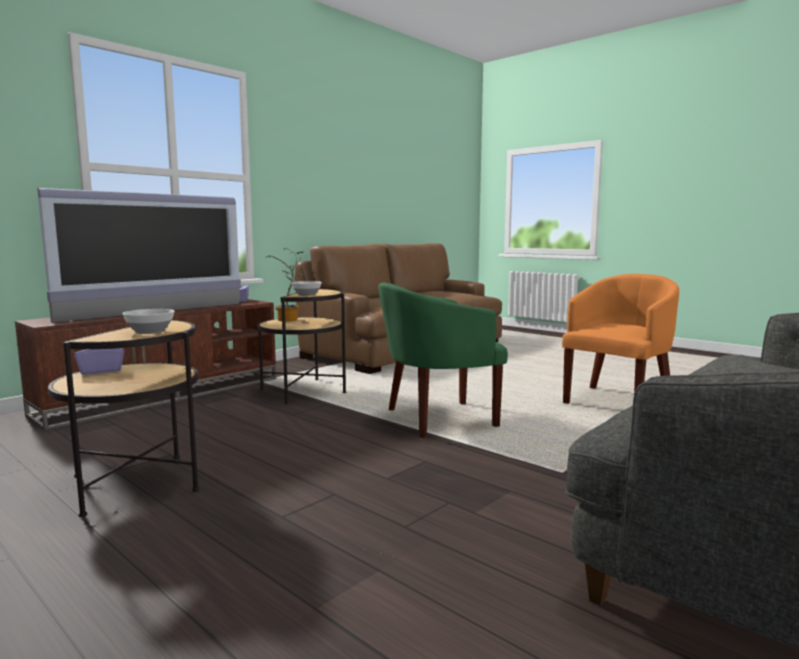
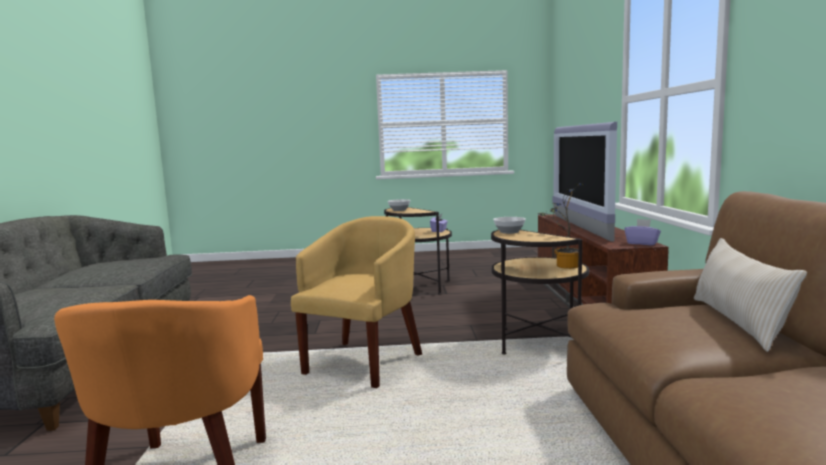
camera: 135 degrees right, 0 degrees up
(377, 298) = (738, 322): none -> beige pillow
(437, 419) = (364, 361): green armchair -> yellow armchair

